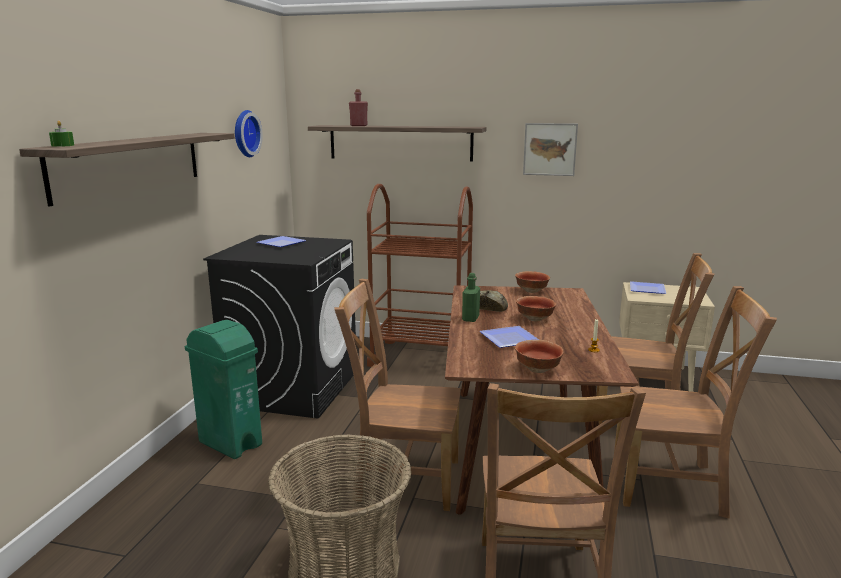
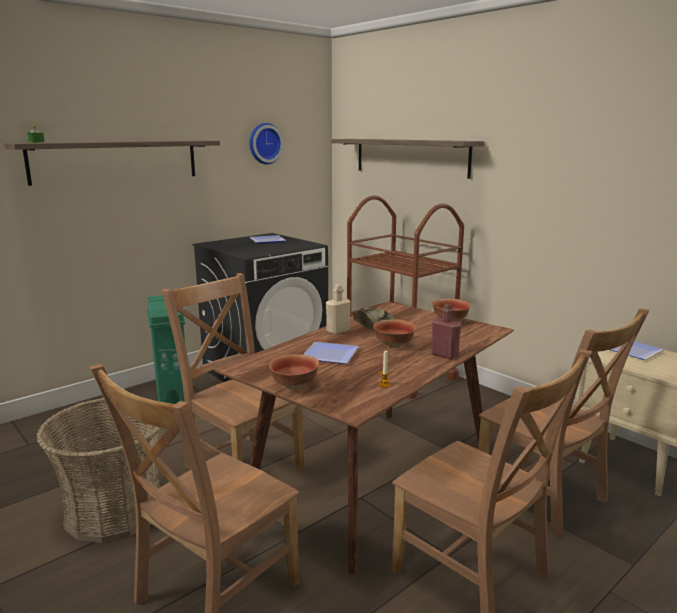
camera: 35 degrees right, 0 degrees up
(358, 125) = (372, 139): red bottle -> red bottle (444, 355)
(470, 318) = (338, 331): green bottle -> beige bottle
(550, 149) = (545, 168): picture -> none

